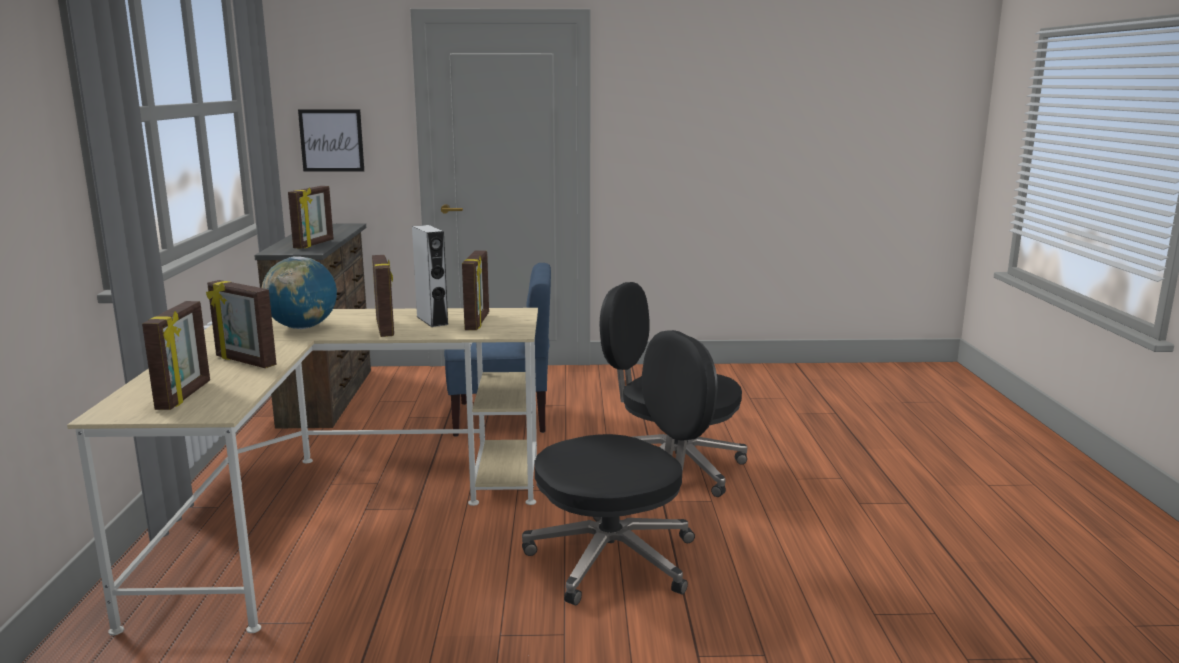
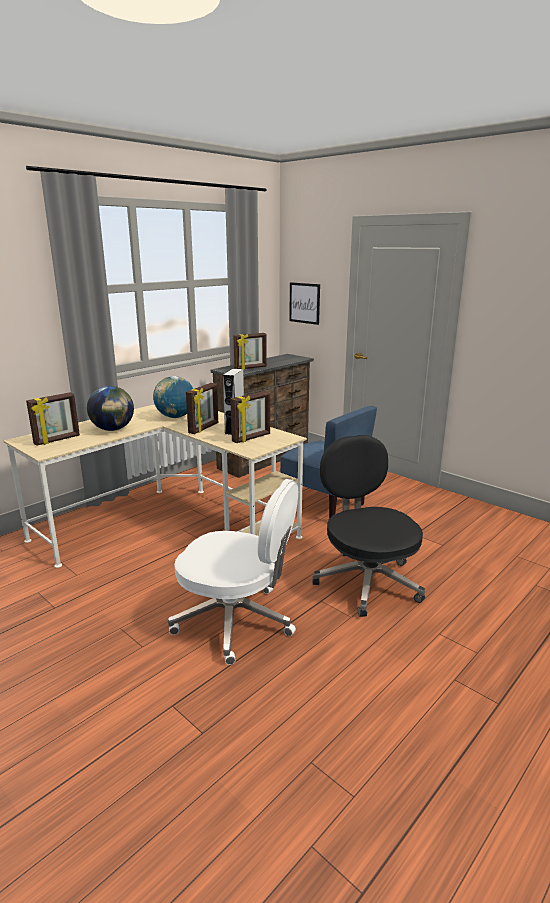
camera: 45 degrees right, 5 degrees up
(244, 361) = (113, 429): picture frame -> globe
(617, 558) = (236, 621): black office chair -> white office chair

